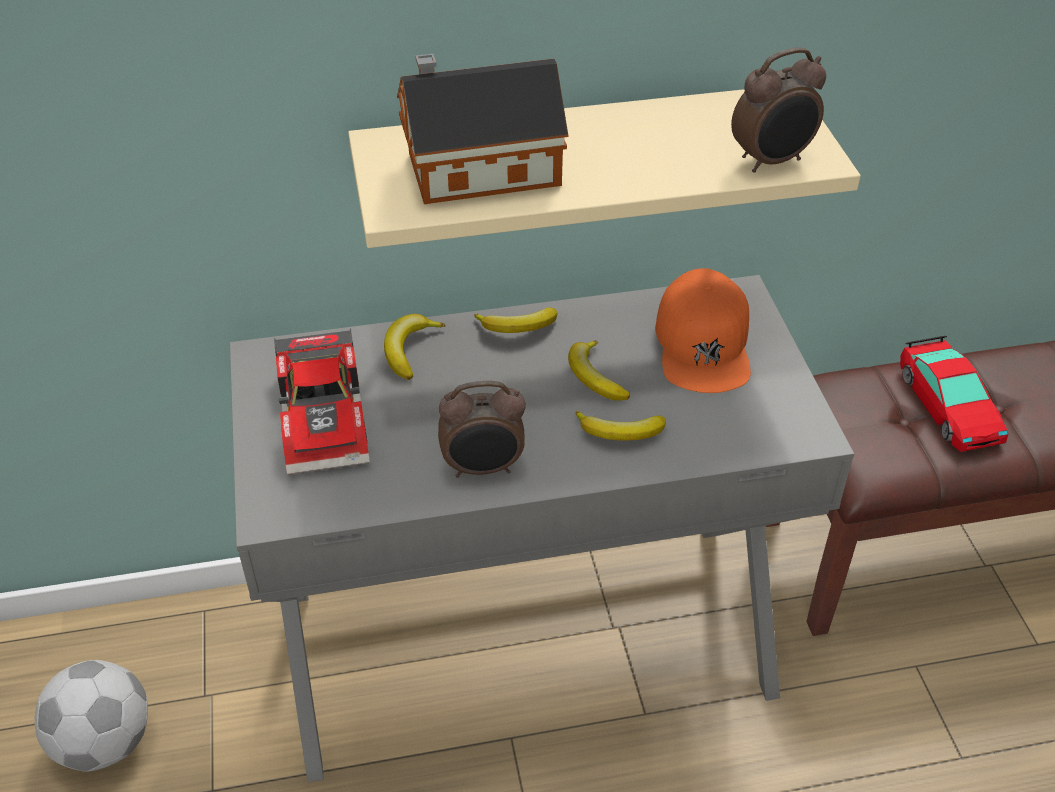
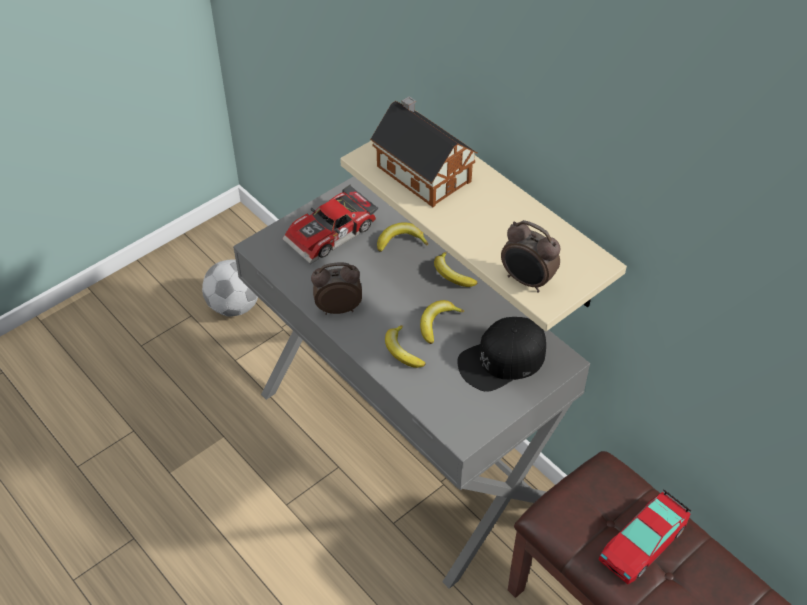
camera: 60 degrees right, 5 degrees up
(483, 468) = (338, 308): alarm clock -> alarm clock turned 120 degrees clockwise
(703, 344) = (502, 360): orange cap -> black cap

